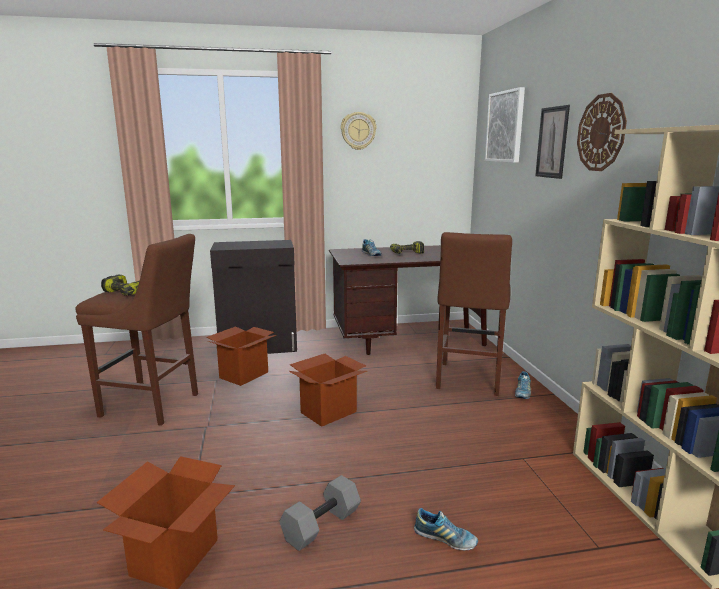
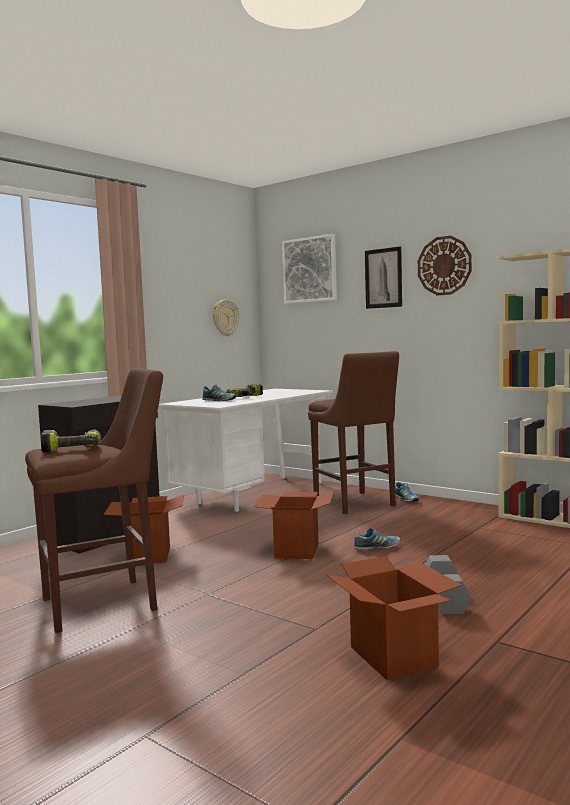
camera: 40 degrees left, 10 degrees down
(358, 131) = (165, 272): wall clock -> wall clock (225, 318)
(410, 341) = (254, 495): brown desk -> white desk
(445, 539) = (523, 573): shoe -> shoe (377, 548)

